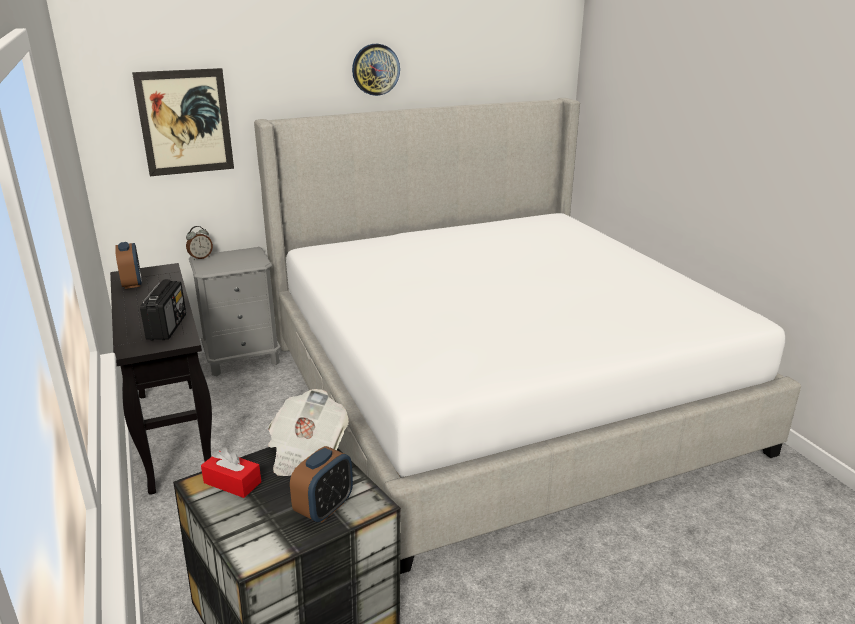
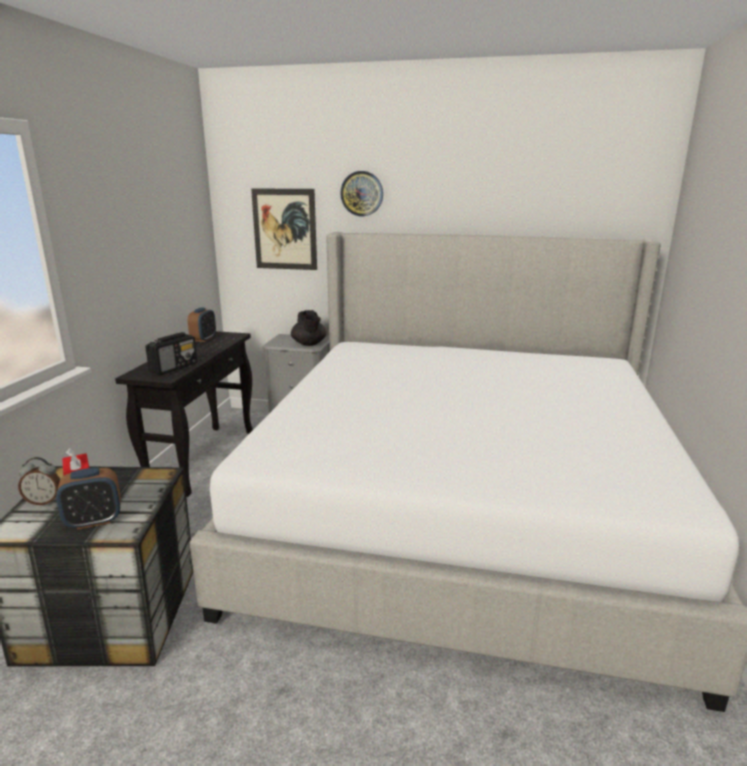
camera: 35 degrees right, 5 degrees down
(200, 257) = (282, 336): alarm clock -> alarm clock (44, 501)
(250, 260) = (309, 344): none -> black teapot
(306, 452) = (148, 479): newspaper -> none
(375, 69) = (443, 197): wall clock -> wall clock (362, 193)

